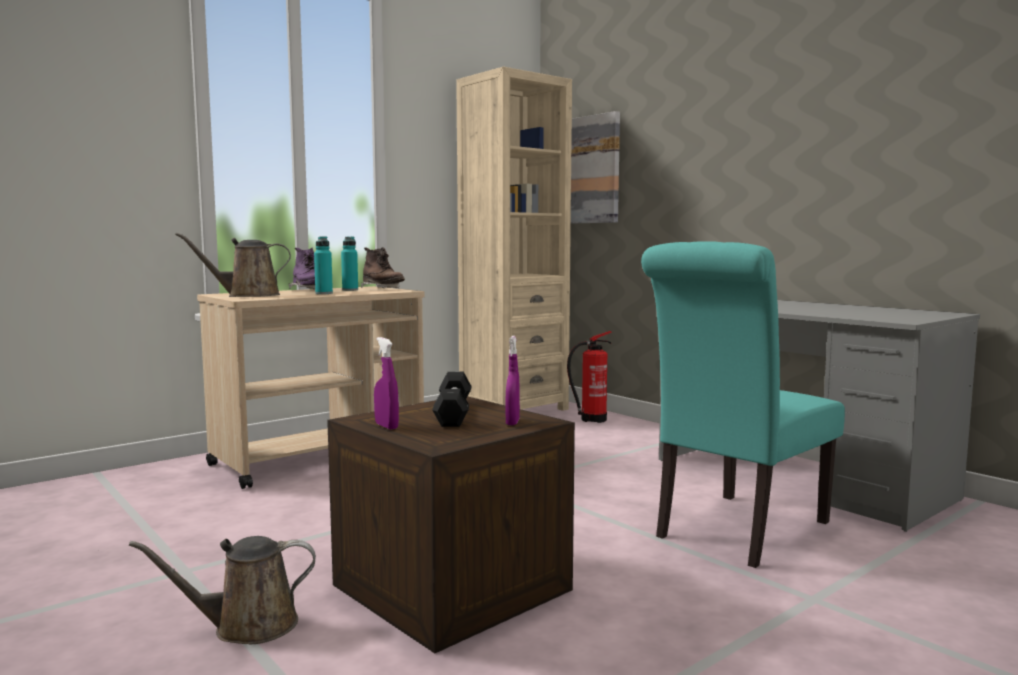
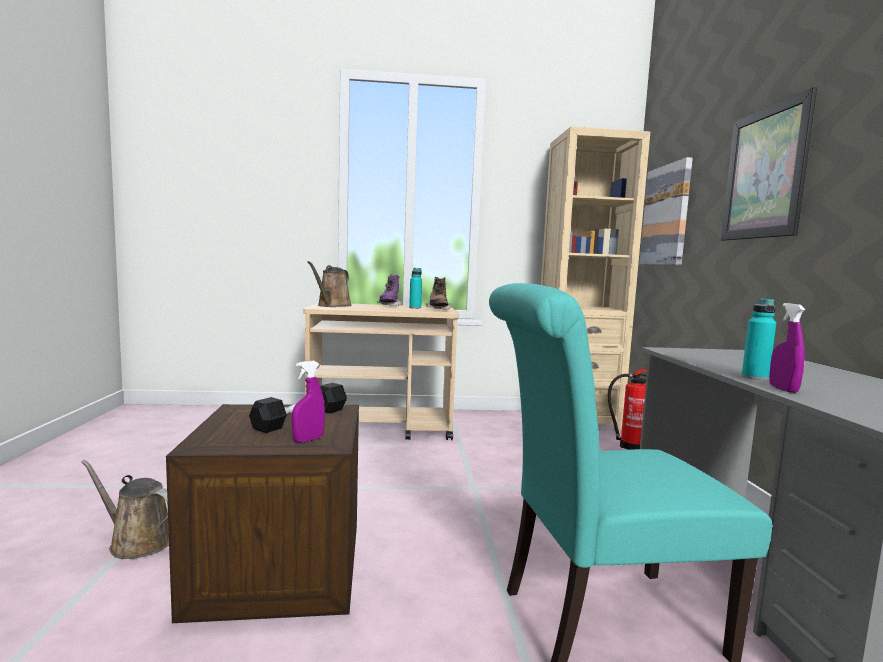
camera: 35 degrees right, 0 degrees up
(248, 296) = (332, 306): brown watering can -> brown watering can turned 90 degrees counterclockwise
(324, 293) = (382, 309): turquoise bottle -> turquoise bottle (755, 377)
(386, 426) = (229, 419): purple spray bottle -> purple spray bottle (783, 389)
(710, 136) = (765, 173): none -> picture

